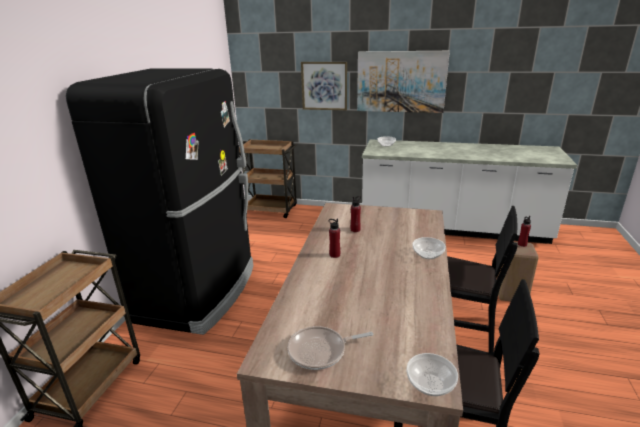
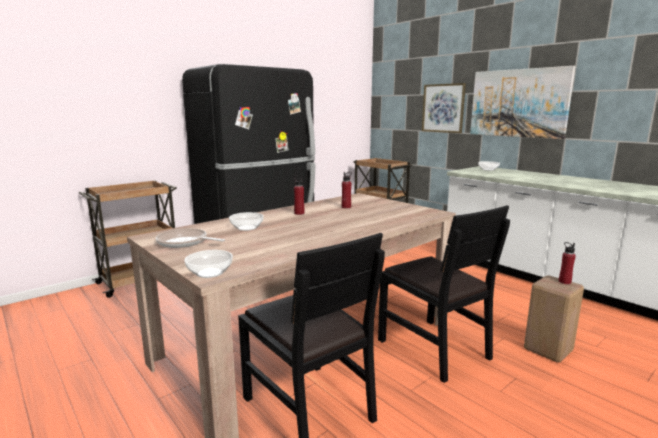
camera: 35 degrees right, 10 degrees down
(428, 254) = (373, 228): bowl -> bowl (247, 228)

